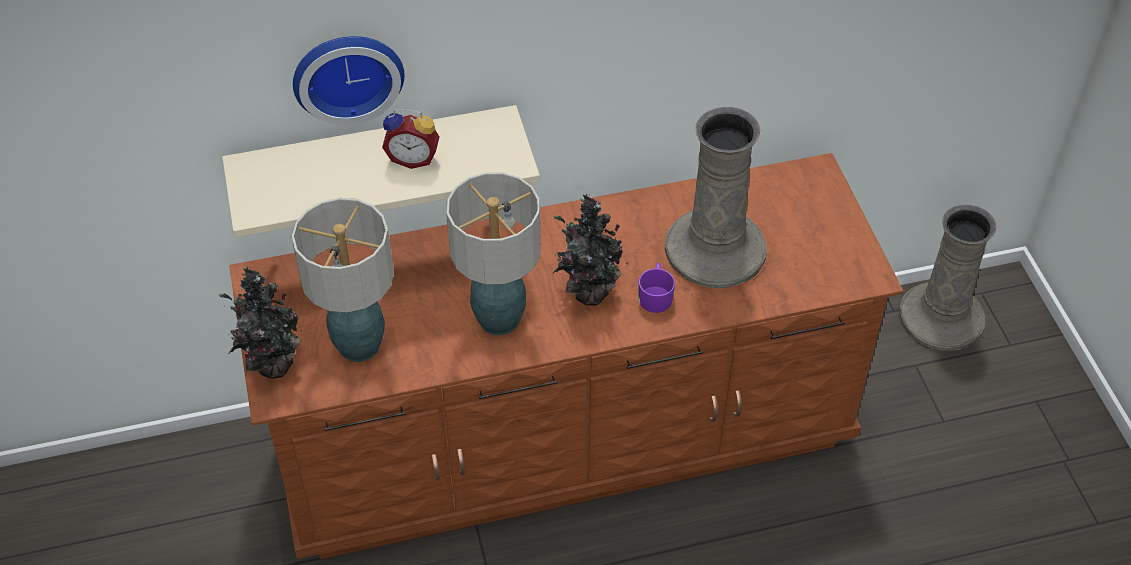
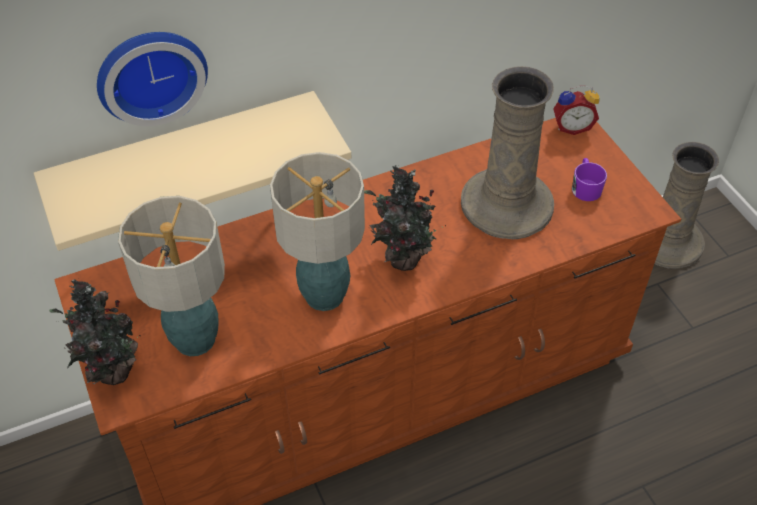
camera: 10 degrees left, 0 degrees up
(413, 158) = (225, 151): alarm clock -> alarm clock (572, 127)
(655, 296) = (464, 253): purple mug -> purple mug (585, 187)

